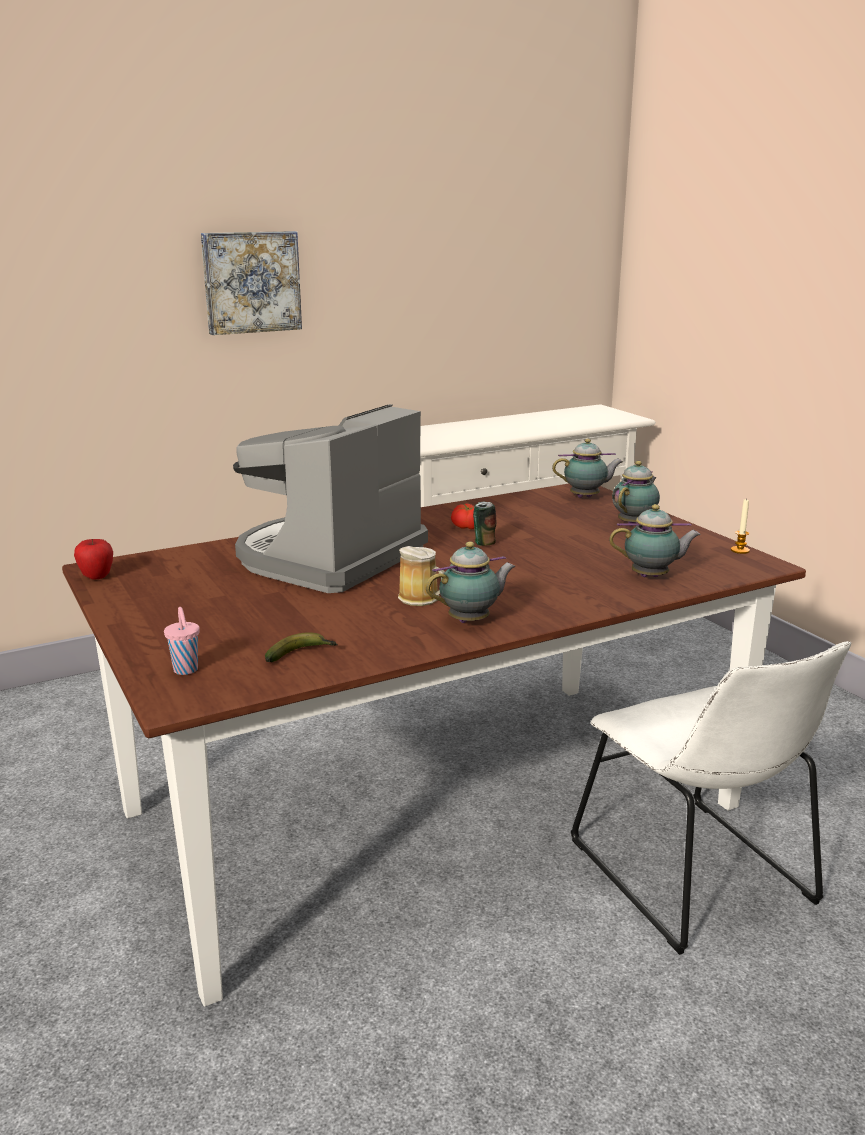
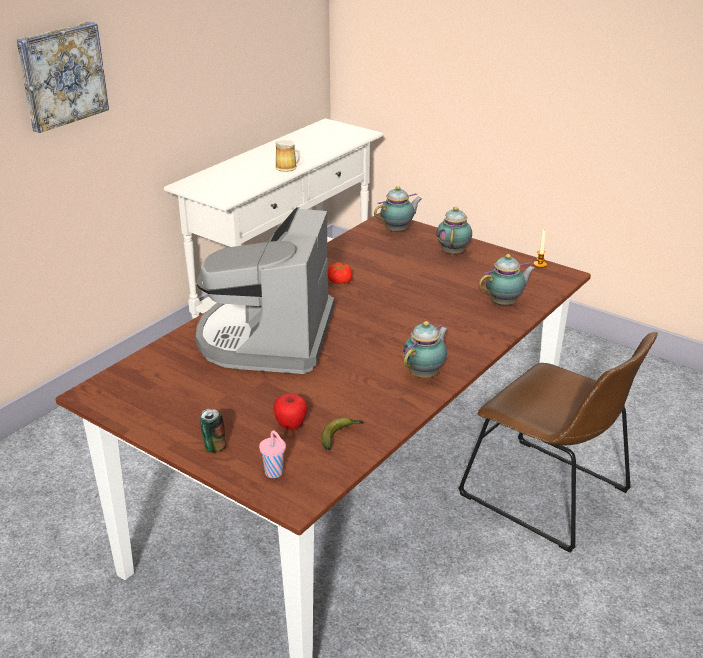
camera: 25 degrees left, 10 degrees up
(96, 577) = (102, 403): apple -> apple (291, 426)
(421, 598) = (373, 362): mug -> mug (287, 167)
(484, 543) = (366, 295): can -> can (214, 446)
(696, 877) = (550, 496): white chair -> brown chair

